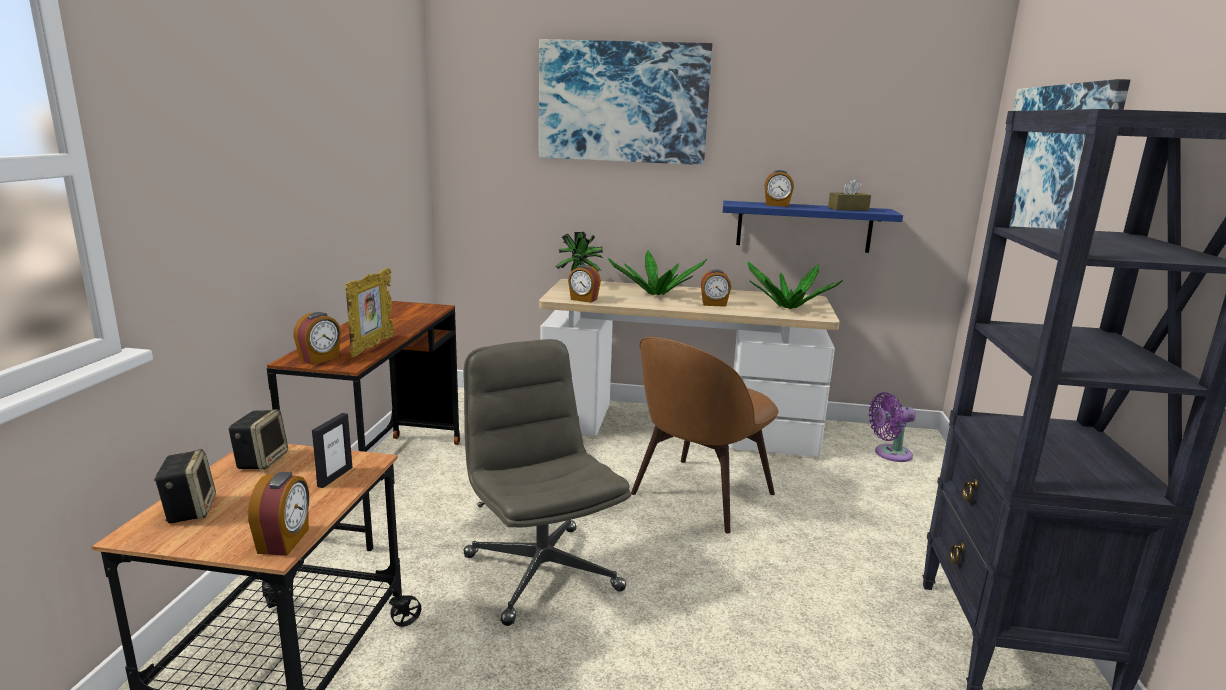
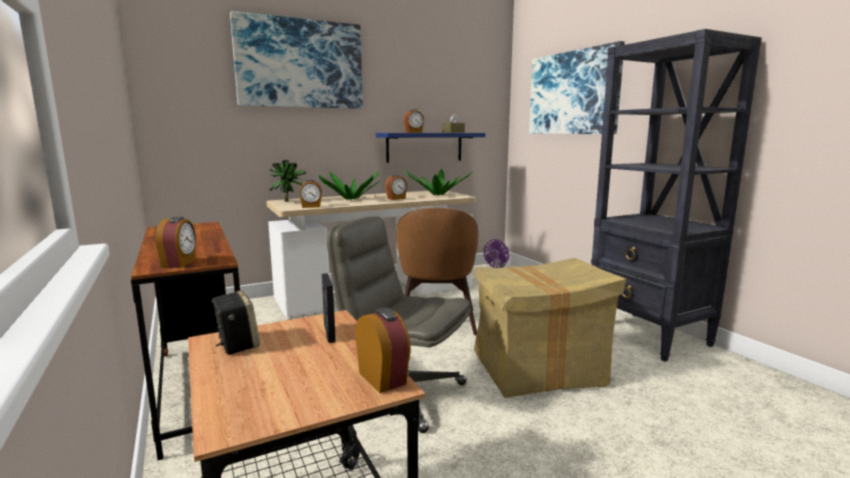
camera: 35 degrees left, 5 degrees down
(189, 510) = (244, 393): speaker -> none
(372, 346) = (210, 249): picture frame -> none
(744, 614) = (538, 369): none -> cardboard box

